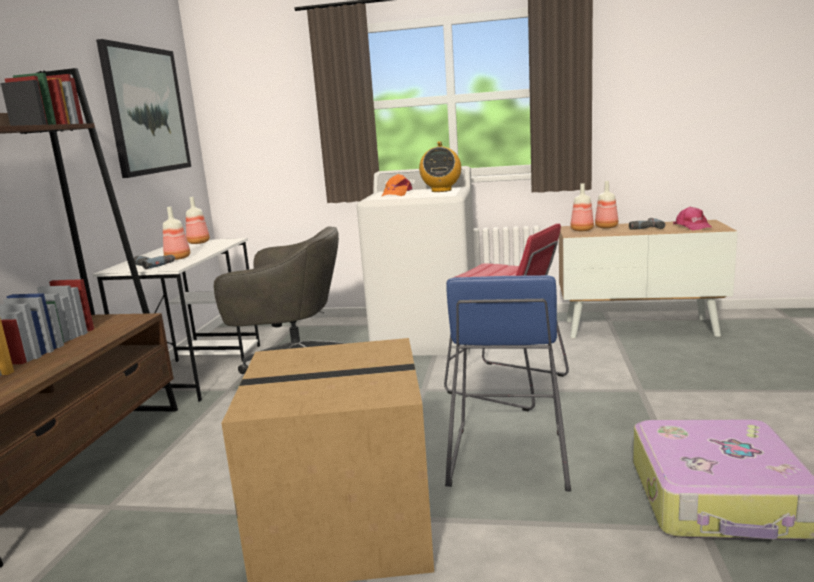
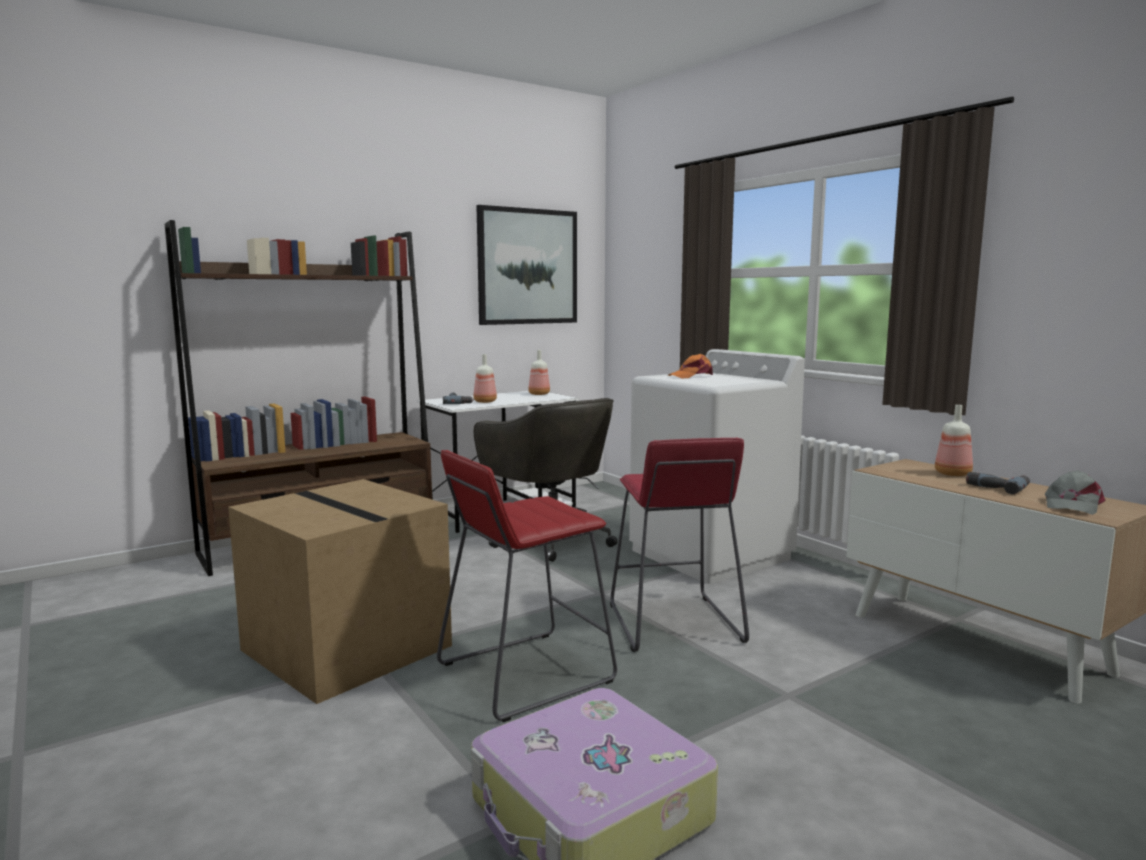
camera: 45 degrees right, 5 degrees down
(441, 190) = (737, 380): radio -> none
(508, 458) = (525, 673): blue stool -> red stool
(581, 230) = (907, 469): bottle -> none
(693, 226) = (1072, 504): pink cap -> grey cap

